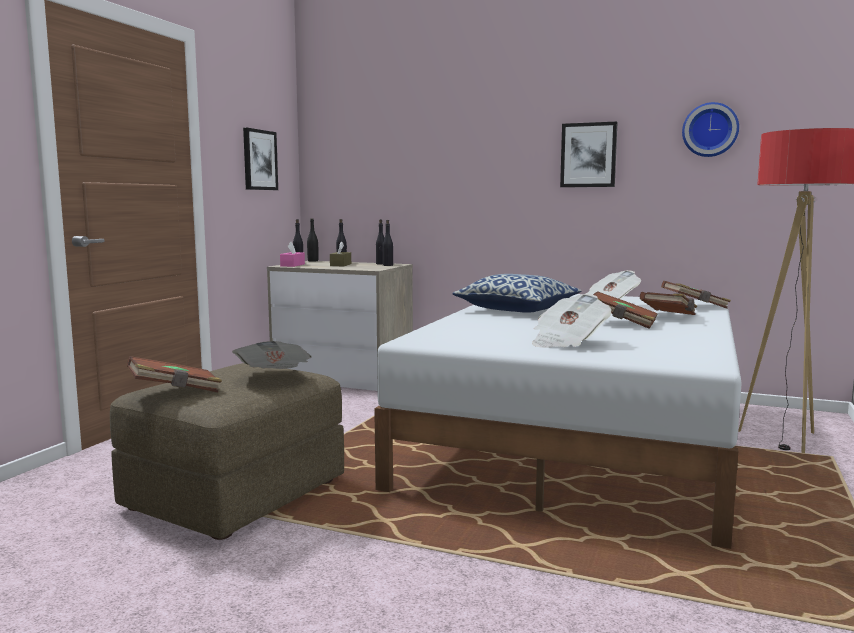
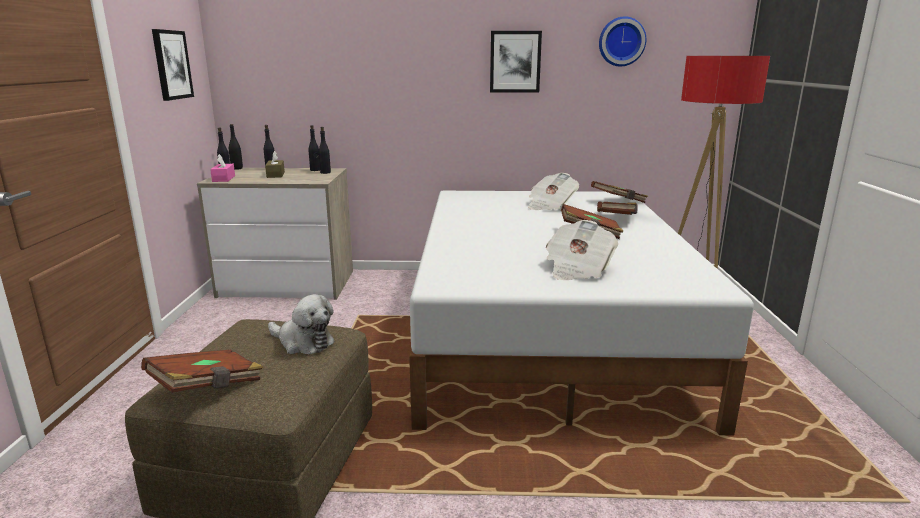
camera: 20 degrees left, 10 degrees up
(274, 377) = (303, 342): newspaper -> plush toy
(517, 310) = (483, 221): pillow -> none

